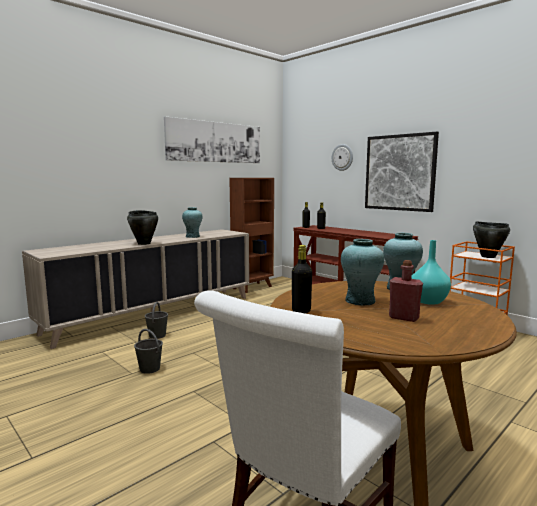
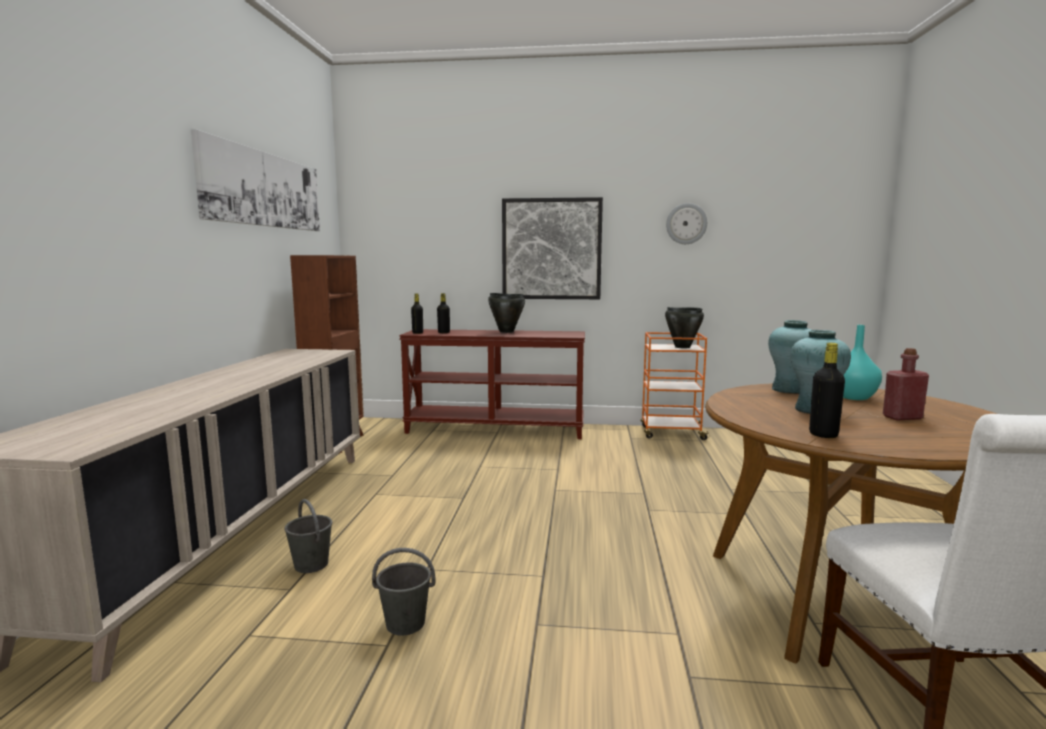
camera: 40 degrees left, 0 degrees up
(144, 243) = (229, 390): black cooking pot -> black cooking pot (506, 332)
(192, 236) = (280, 366): turquoise vase -> none
(342, 157) = (458, 226): wall clock -> wall clock (686, 224)

